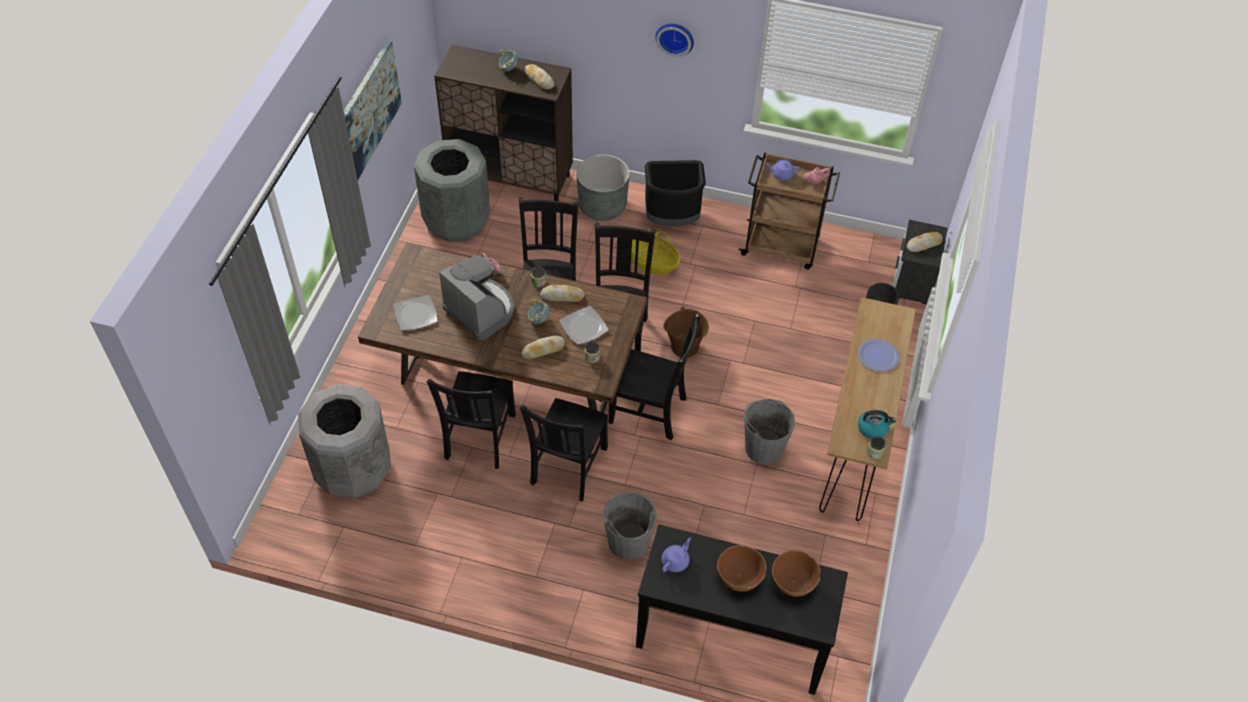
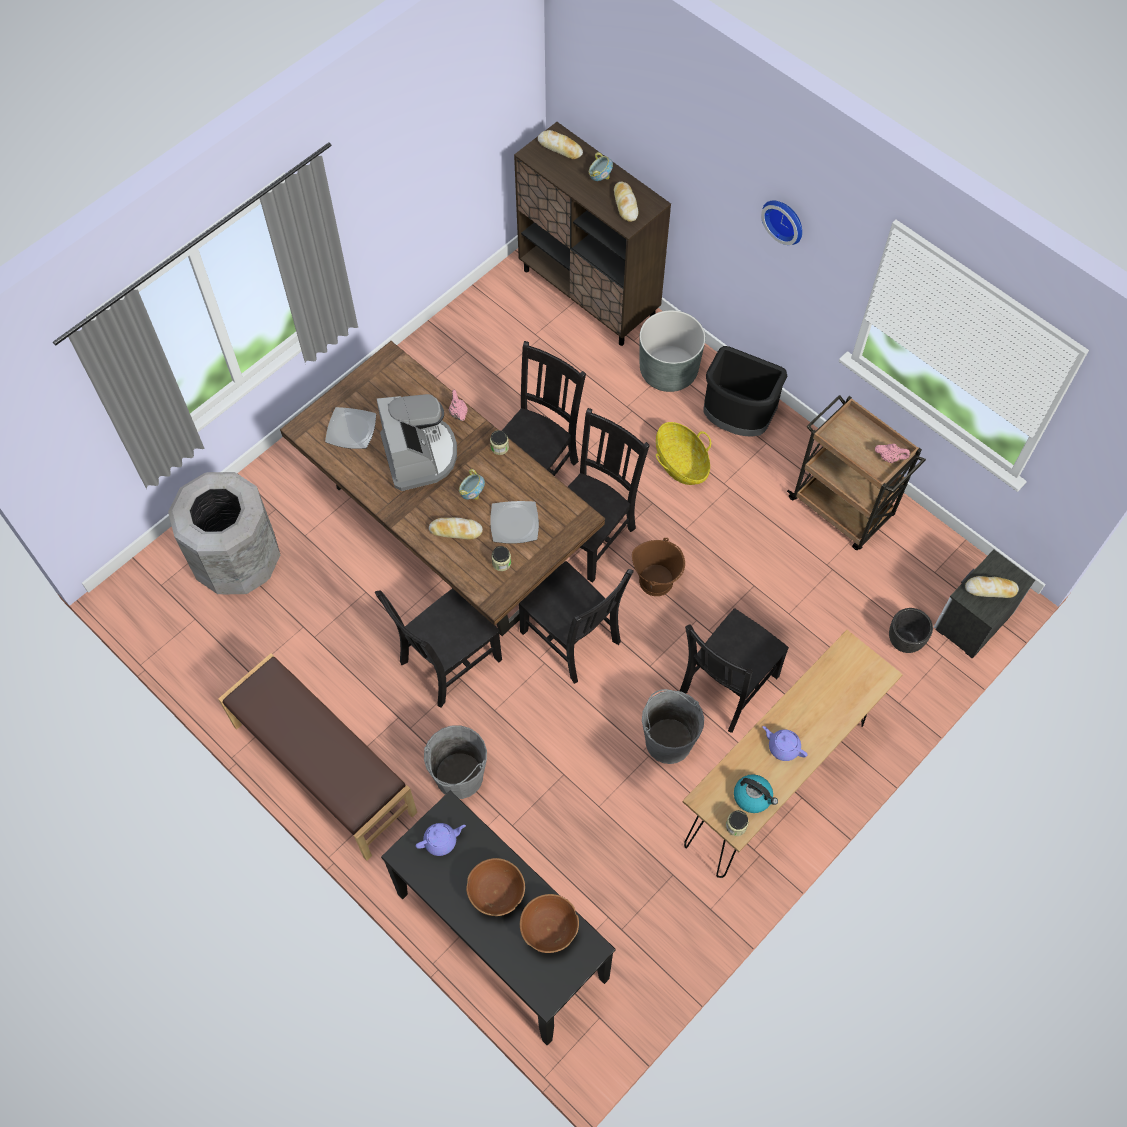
camera: 30 degrees right, 10 degrees up
(369, 111) = (396, 179): picture -> none
(456, 220) = (501, 322): grey trash can -> none
(479, 438) = (378, 586): black chair -> black chair (726, 687)
(519, 587) = (323, 769): none -> brown bench
(562, 296) = (514, 476): bread -> bread (560, 148)
(782, 174) = (855, 432): purple teapot -> purple teapot (783, 747)
(878, 356) = (818, 712): plate -> none

